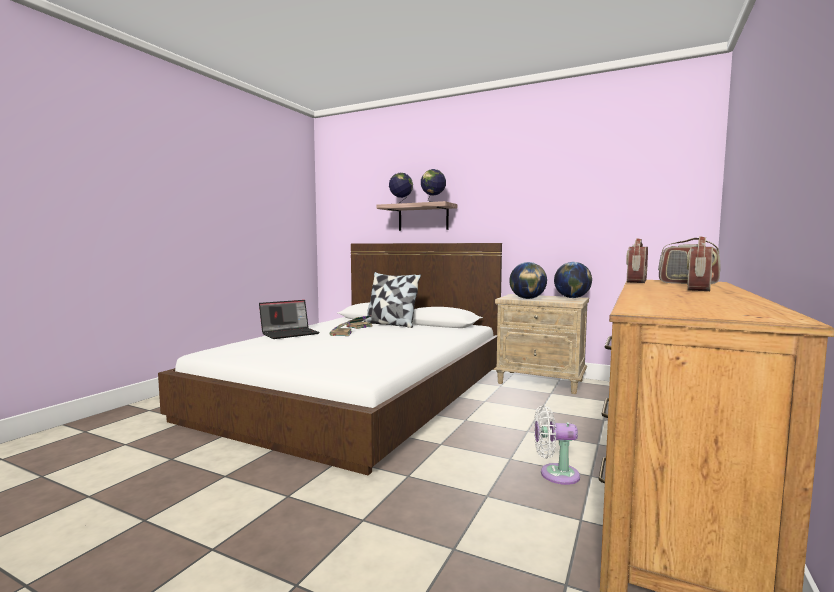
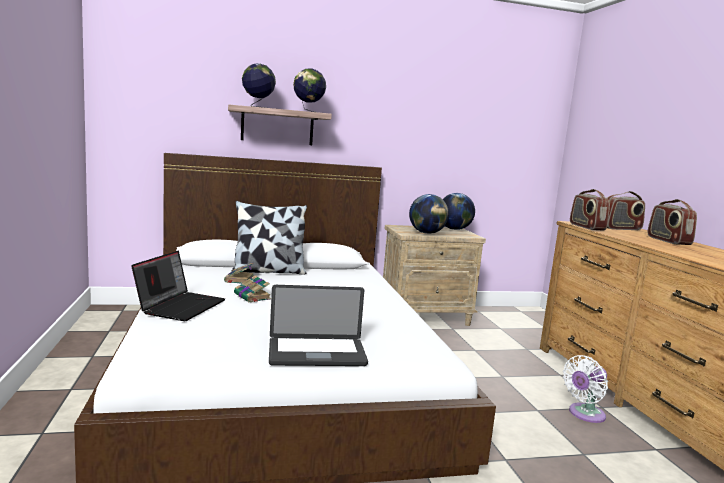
camera: 40 degrees left, 5 degrees up
(298, 360) = (317, 354): none -> laptop

